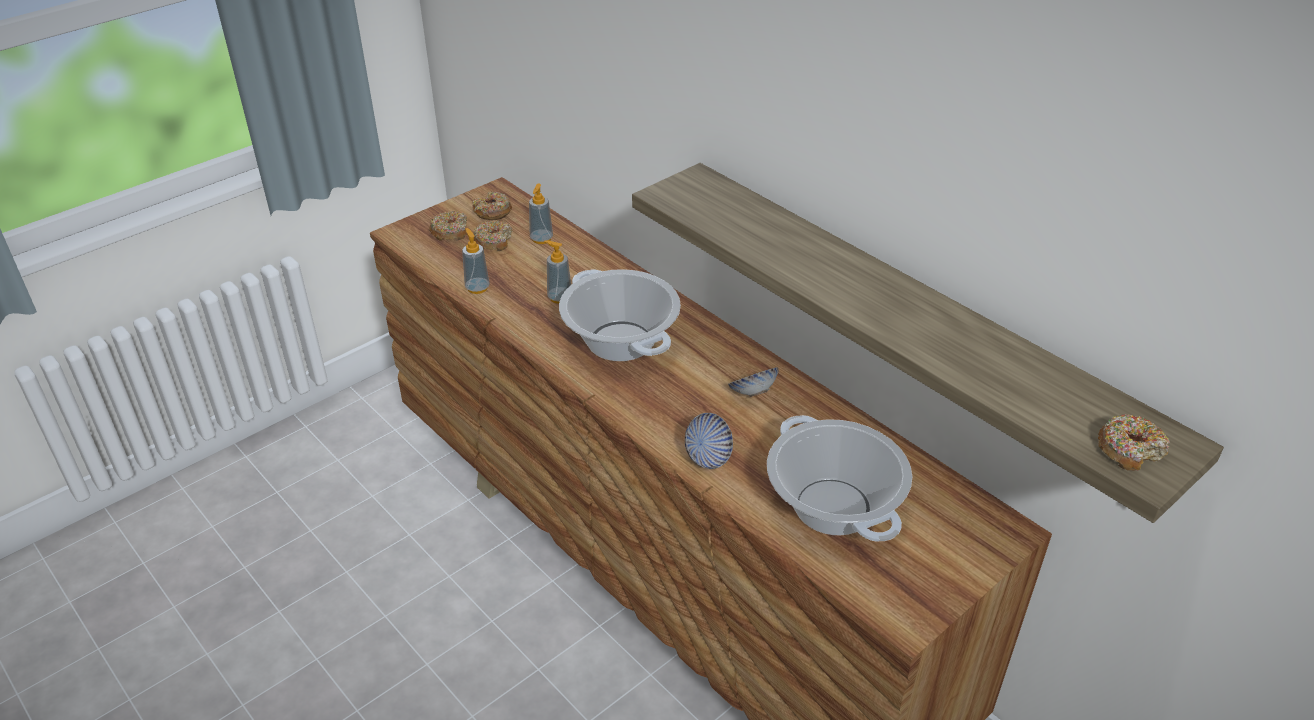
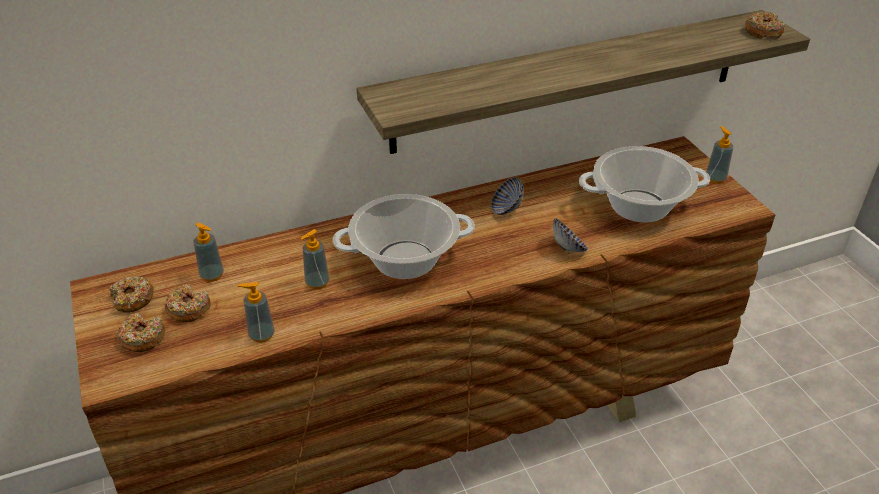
camera: 70 degrees left, 0 degrees up
(958, 580) = (715, 178): none -> soap dispenser

